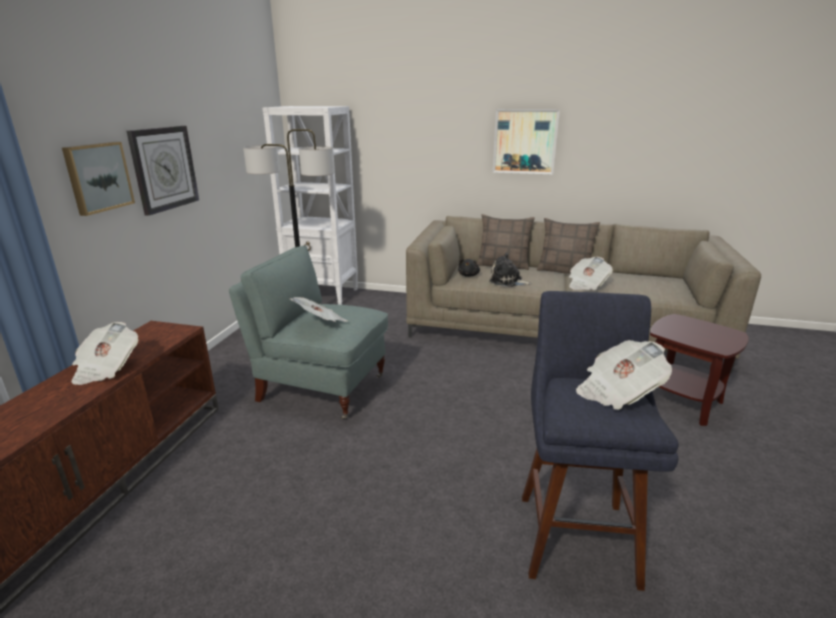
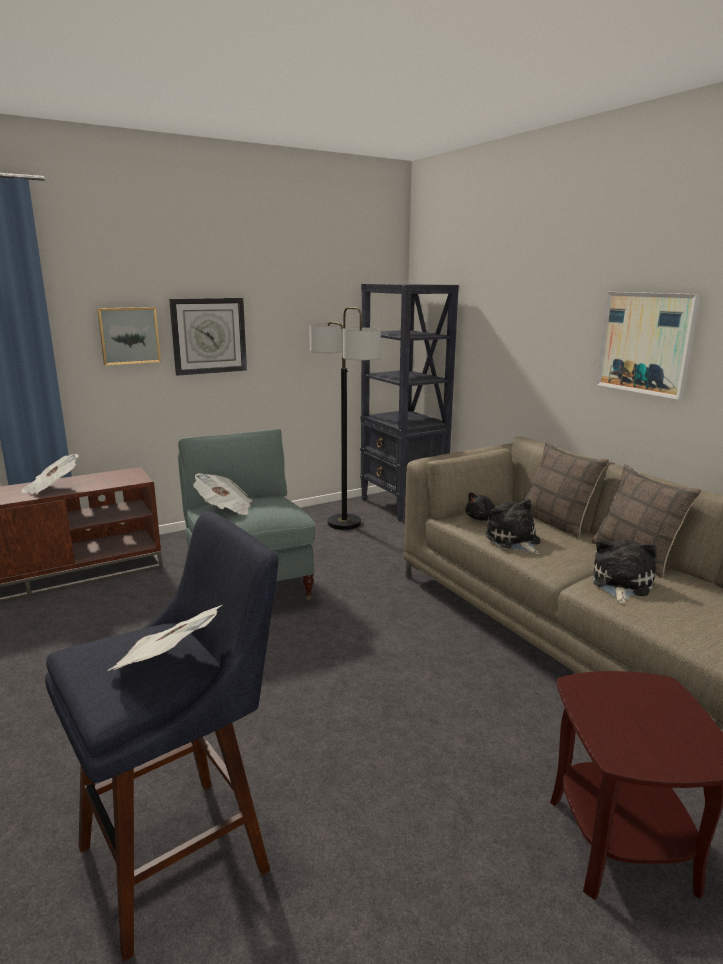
camera: 45 degrees right, 5 degrees down
(323, 295) = (403, 506): white bookcase -> black bookcase
(586, 285) = (620, 584): newspaper -> plush toy

